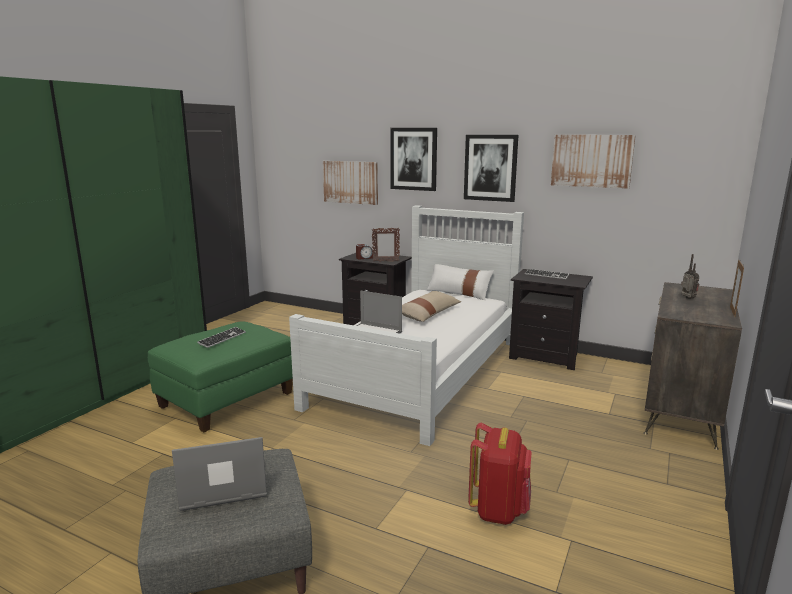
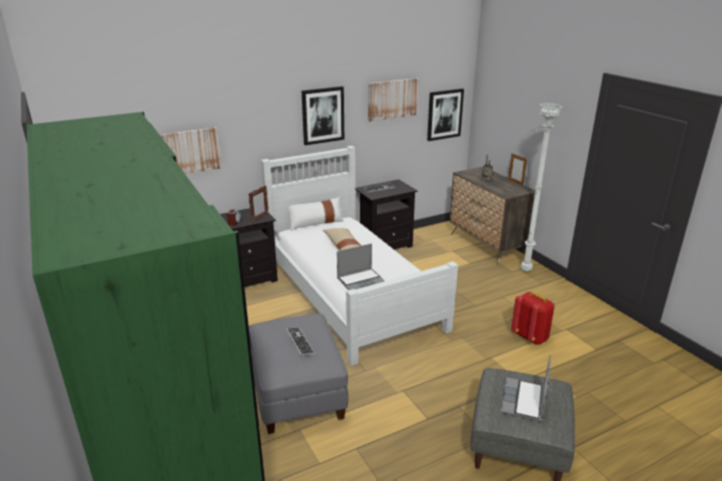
camera: 55 degrees left, 10 degrees up
(227, 400) = (297, 393): green ottoman -> grey ottoman
(413, 159) = (254, 118): picture -> picture (444, 114)
(676, 460) = (526, 271): none -> white floor lamp

